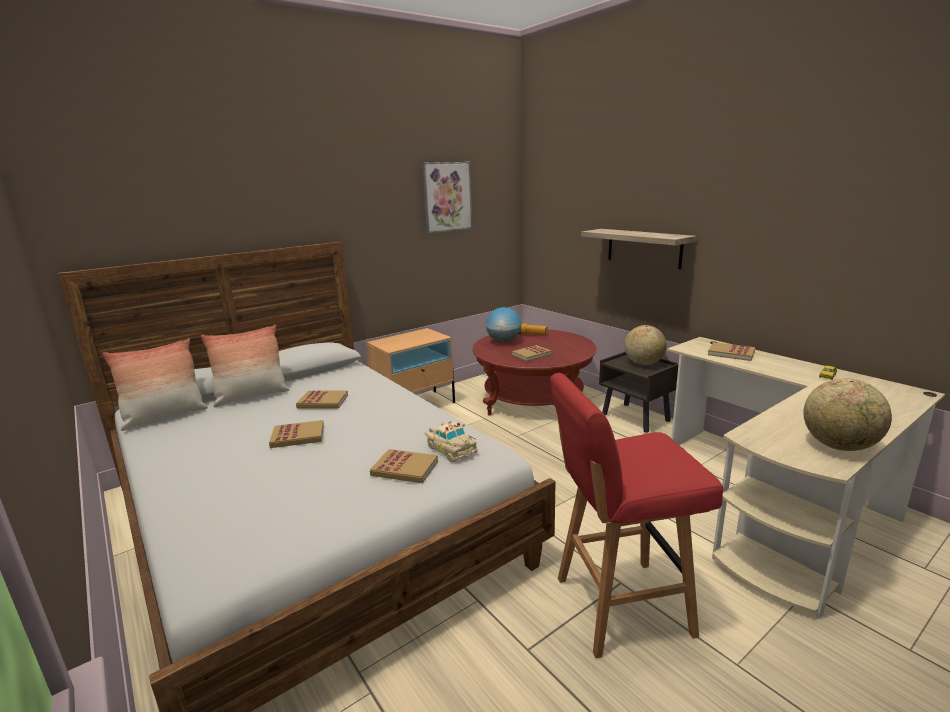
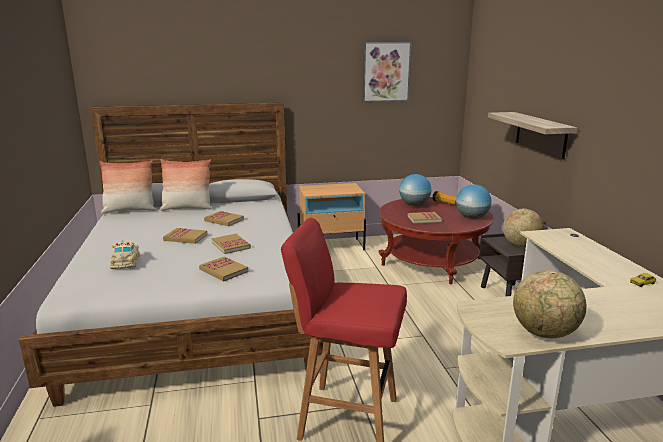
camera: 25 degrees right, 0 degrees up
(451, 449) = (266, 266): beige toy car -> beige toy car (126, 261)
(573, 344) = (472, 217): none -> globe
(731, 353) = (575, 246): book -> book (231, 245)

